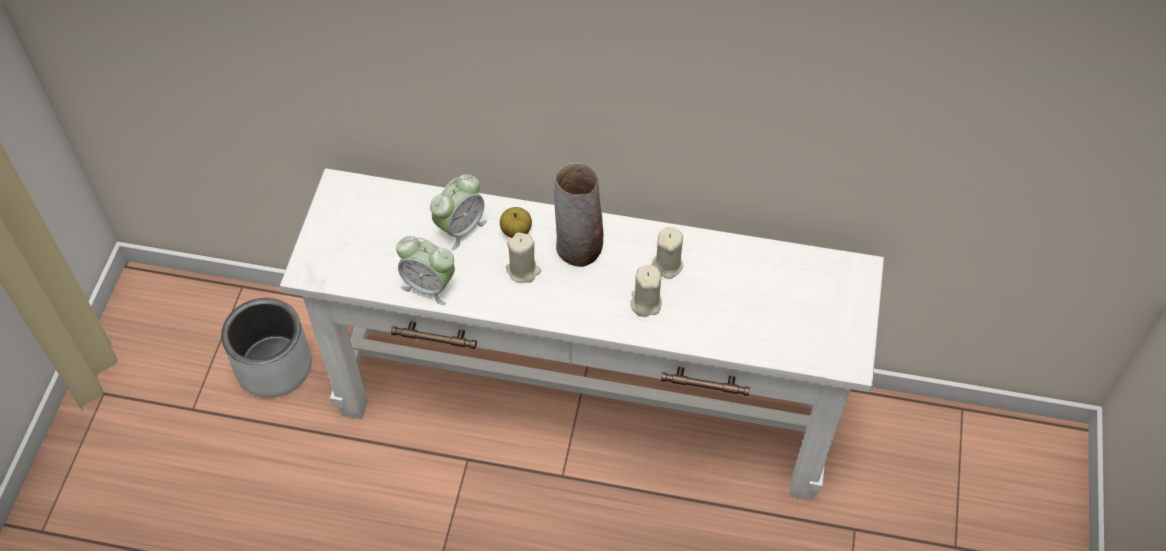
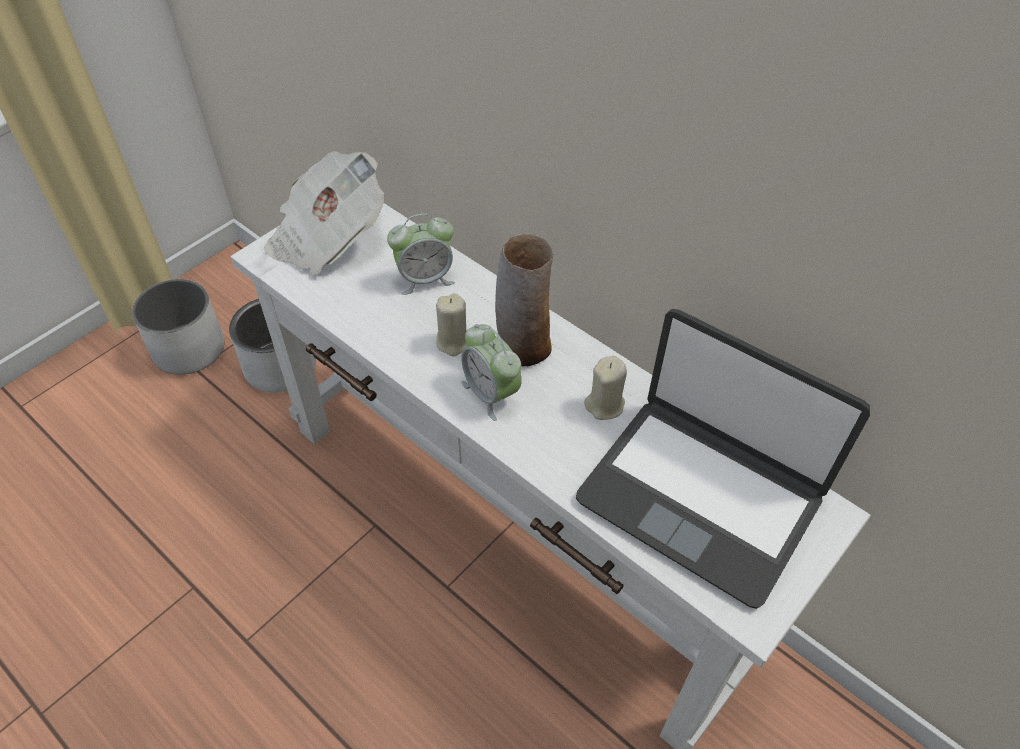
camera: 30 degrees right, 5 degrees down
(169, 394) = (188, 350): none -> white planter
(350, 230) = (327, 237): none -> newspaper
(429, 286) = (355, 315): alarm clock -> alarm clock (491, 393)
(516, 231) = (475, 304): apple -> none
(645, 303) = (554, 432): beige candle -> none
(772, 300) = (700, 497): none -> laptop

